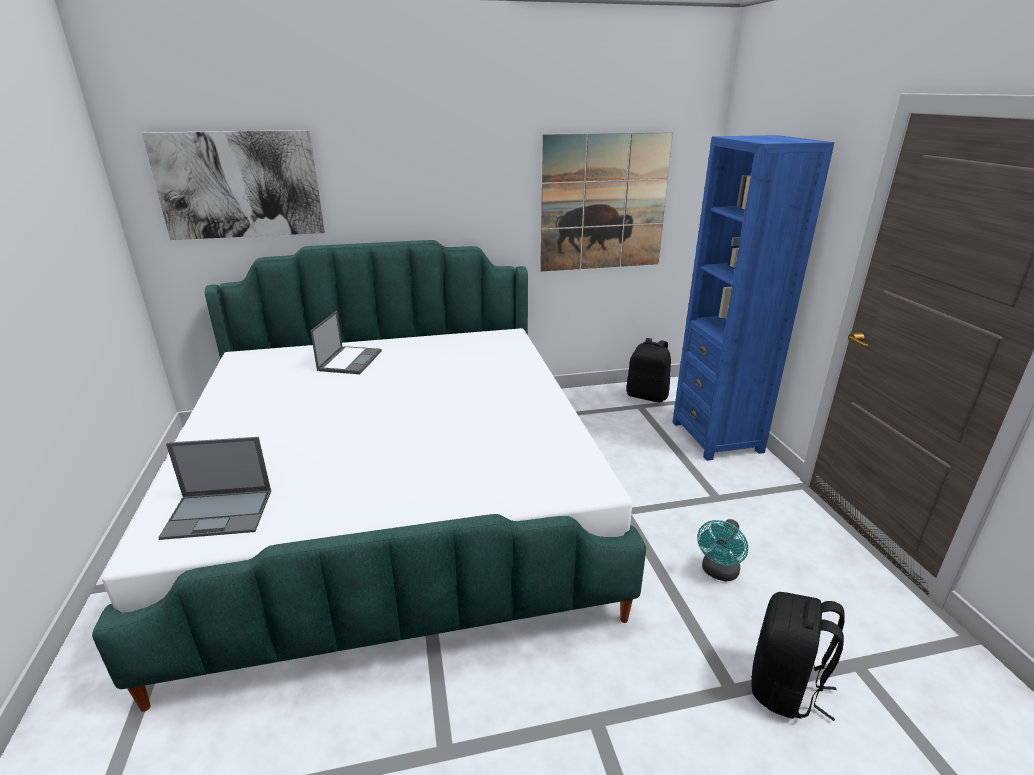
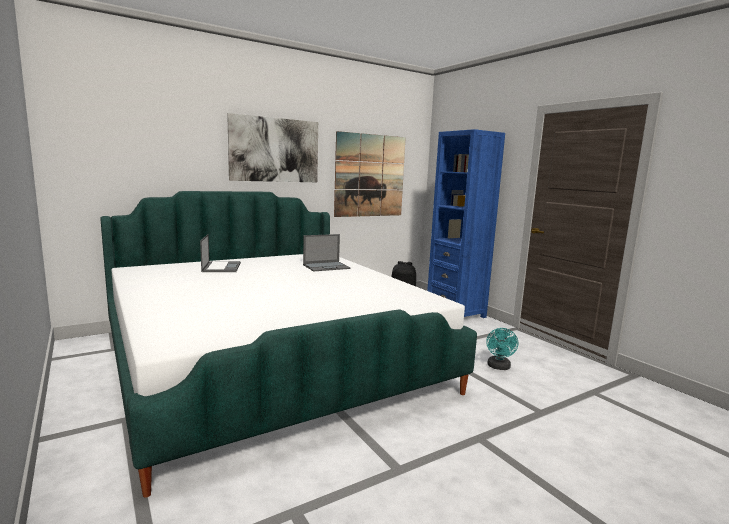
camera: 20 degrees left, 15 degrees down
(220, 513) = (202, 330): laptop -> laptop (326, 266)
(239, 185) = (135, 145): picture -> picture (275, 150)
(784, 688) = (566, 407): black backpack -> none

